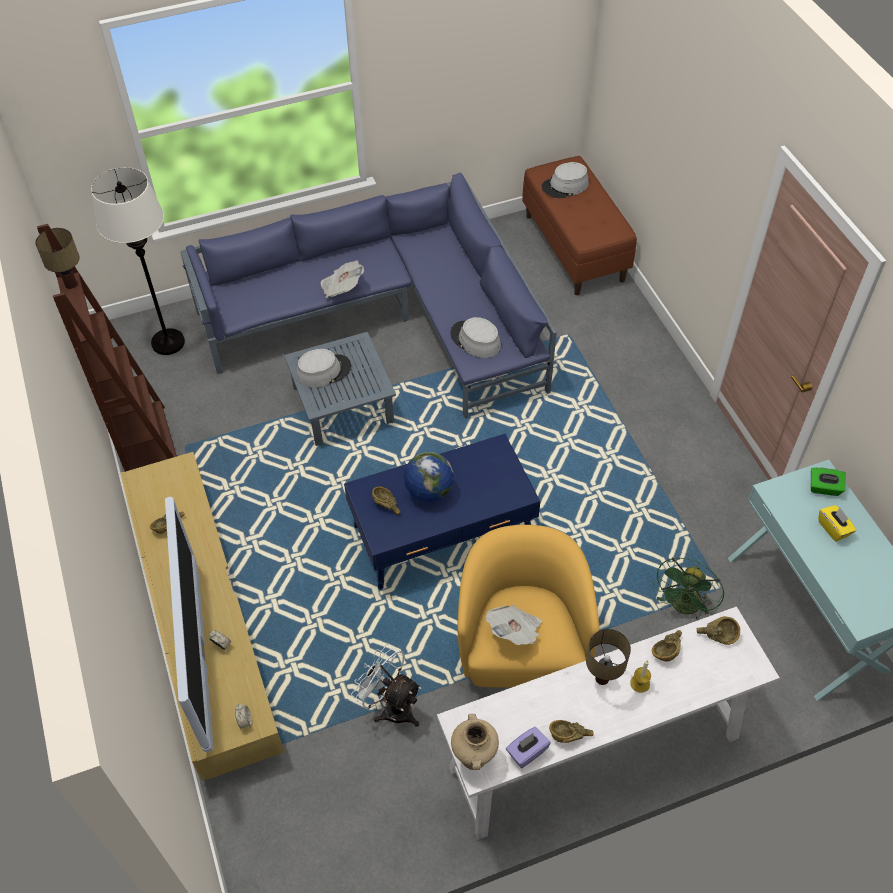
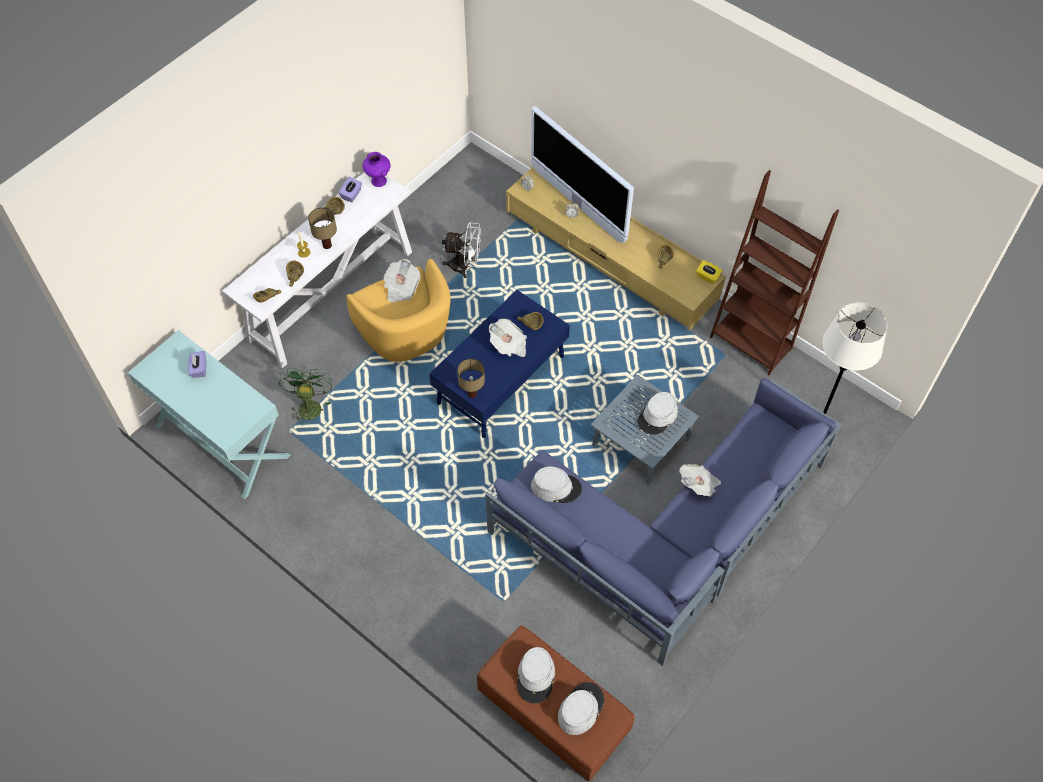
camera: 150 degrees right, 5 degrees up
(71, 284) = (809, 242): table lamp -> table lamp (472, 394)
(429, 491) = (509, 345): globe -> newspaper
(474, 757) = (378, 181): beige vase -> purple vase
(588, 216) = (536, 676): none -> grey hat
(824, 488) = (223, 425): green tissue box -> none
(833, 528) = (209, 397): yellow tissue box -> yellow tissue box (707, 277)
(839, 571) = (199, 369): none -> purple tissue box

